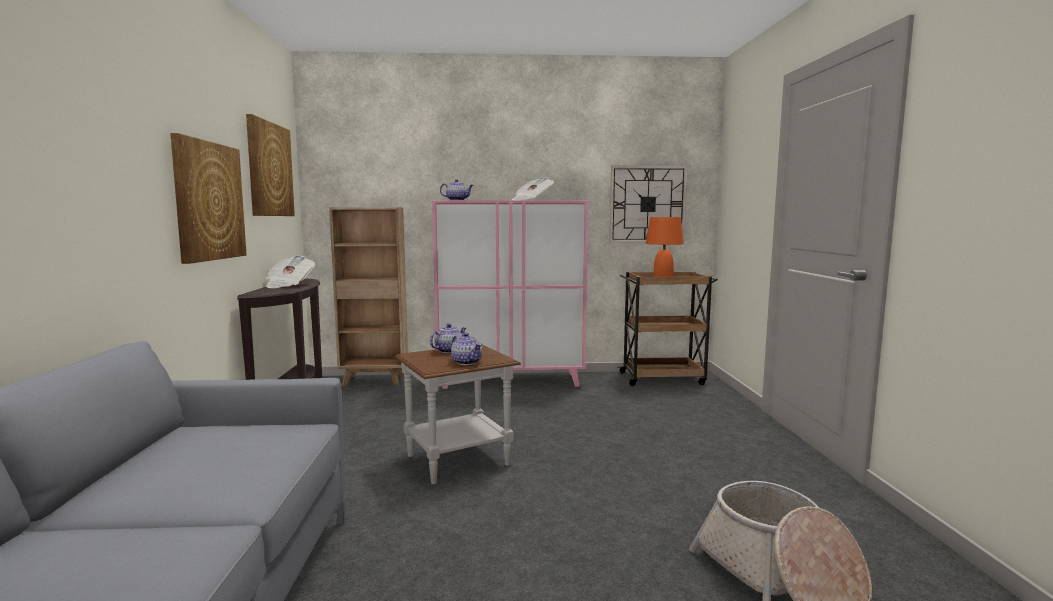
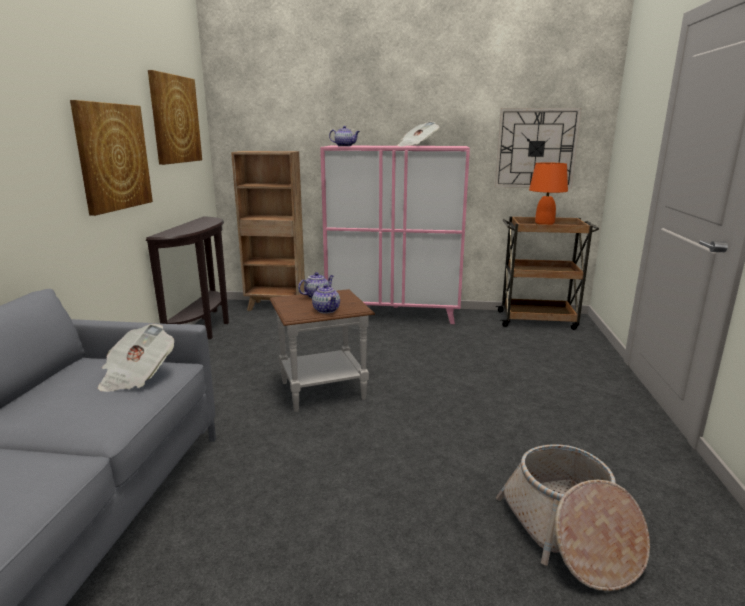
camera: 10 degrees right, 10 degrees up
(289, 285) = (194, 225): newspaper -> newspaper (137, 376)

